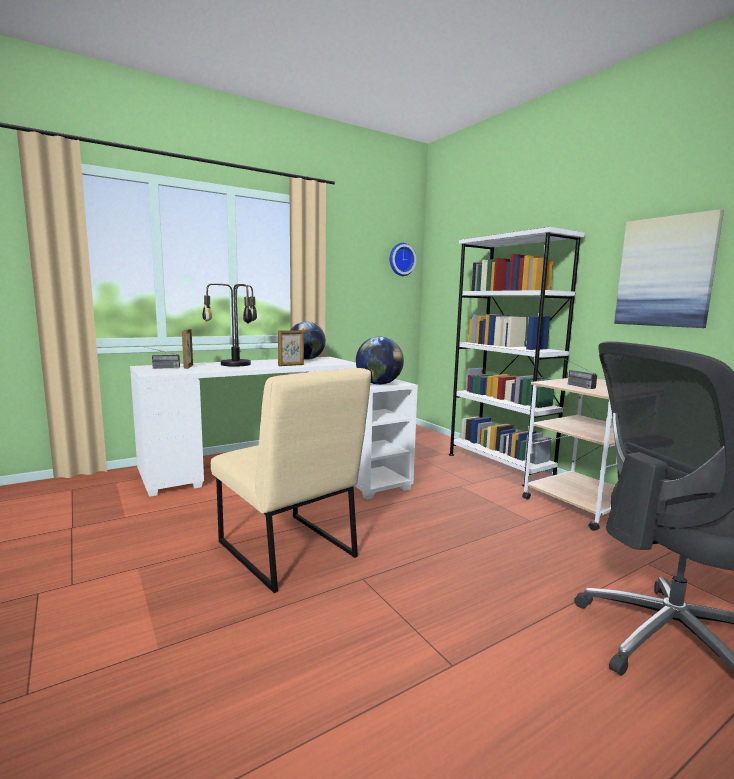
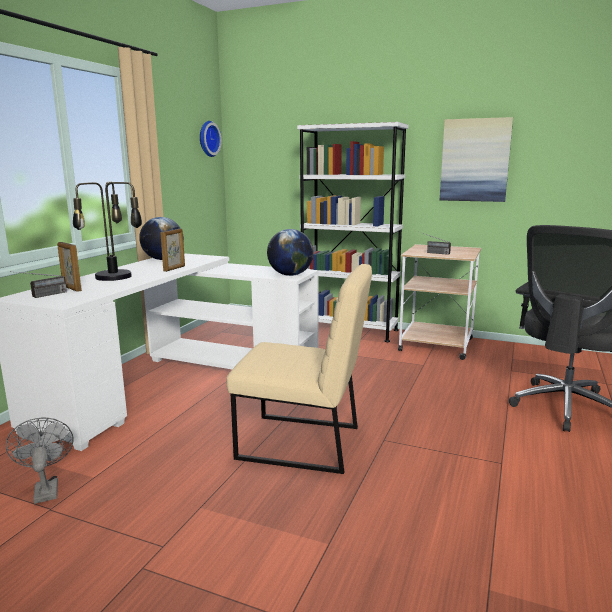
camera: 35 degrees left, 5 degrees up
(92, 513) = (46, 488): none -> grey fan

